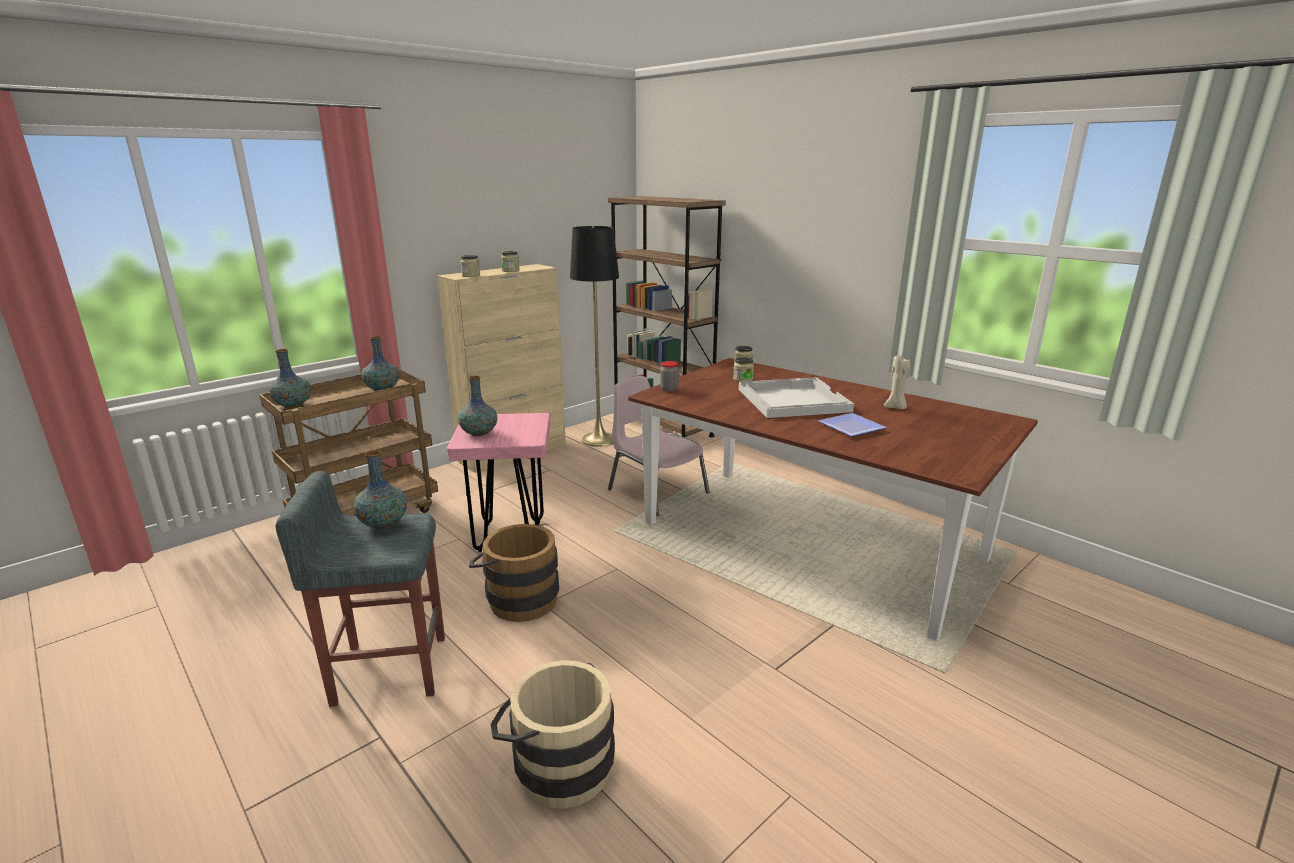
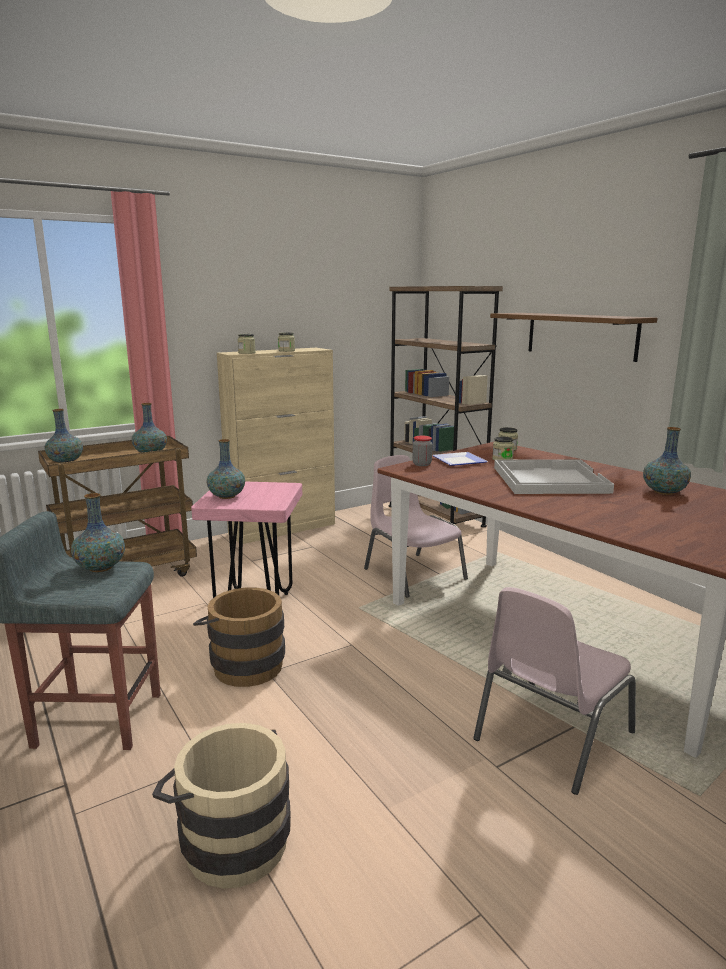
camera: 10 degrees right, 5 degrees down
(599, 439) = (368, 522): black floor lamp -> none
(806, 253) = (580, 335): none -> shelf
(815, 636) = (550, 736): none -> pink chair
(853, 427) = (608, 507): plate -> plate (461, 461)
(896, 407) = (664, 492): beige candle -> vase

